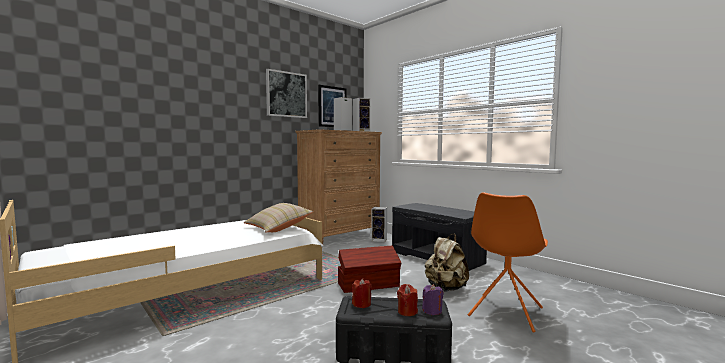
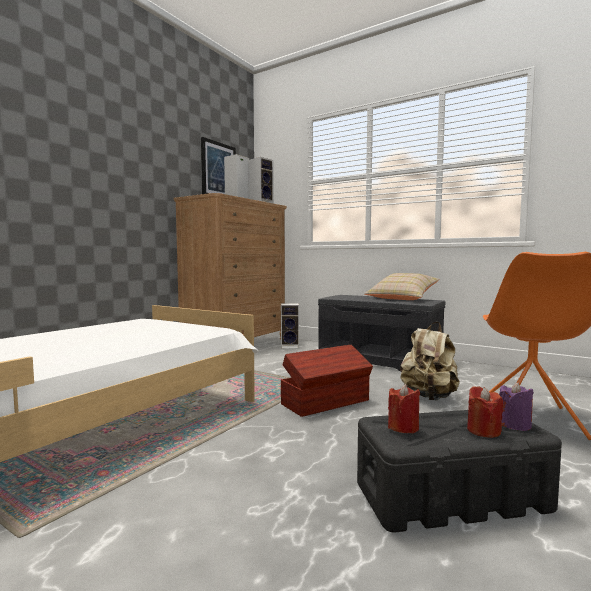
camera: 15 degrees left, 0 degrees up
(278, 228) = (185, 328): beige pillow -> beige pillow (402, 298)
(286, 94) = (160, 144): picture -> none

